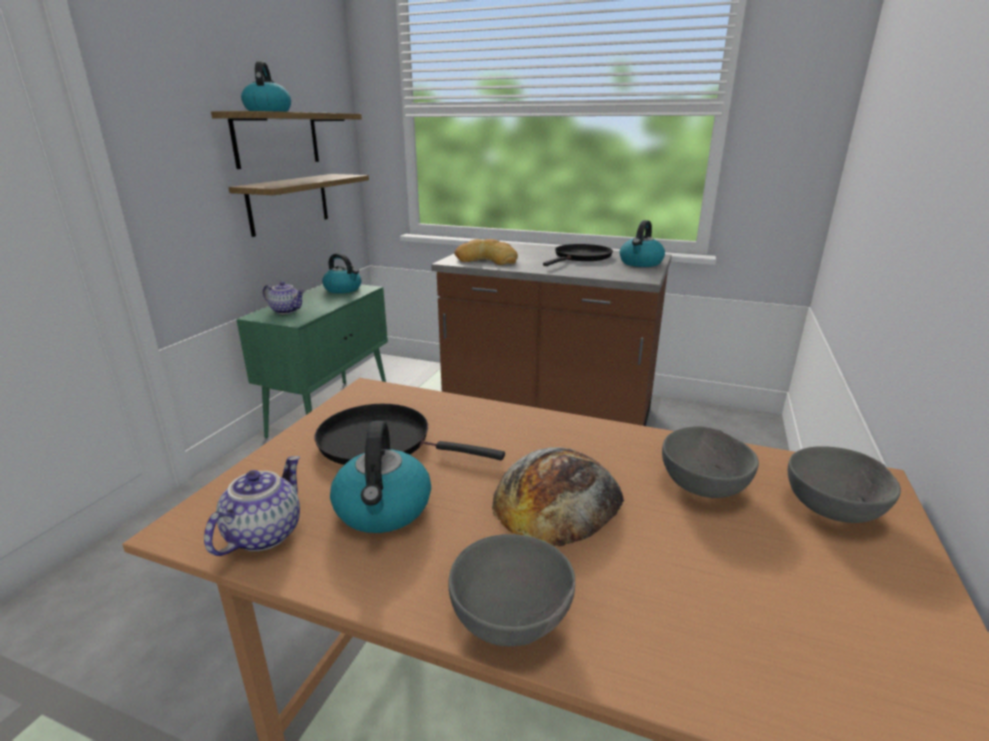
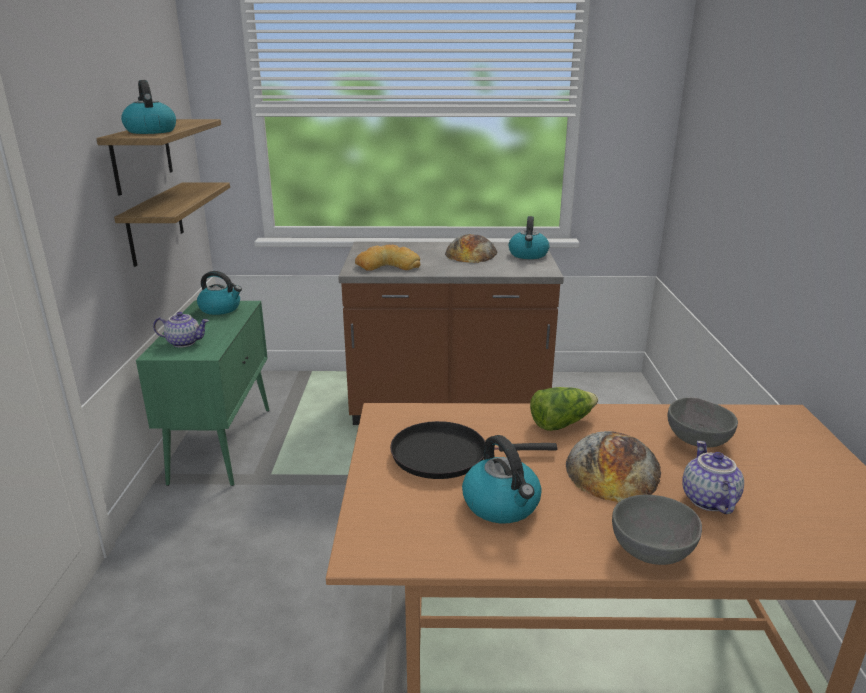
camera: 20 degrees left, 0 degrees up
(263, 533) = (431, 543): teapot -> teapot (707, 499)
(543, 432) = (561, 423): none -> lettuce
(581, 257) = (471, 253): black frying pan -> bread
(835, 509) = (782, 439): grey bowl -> none

